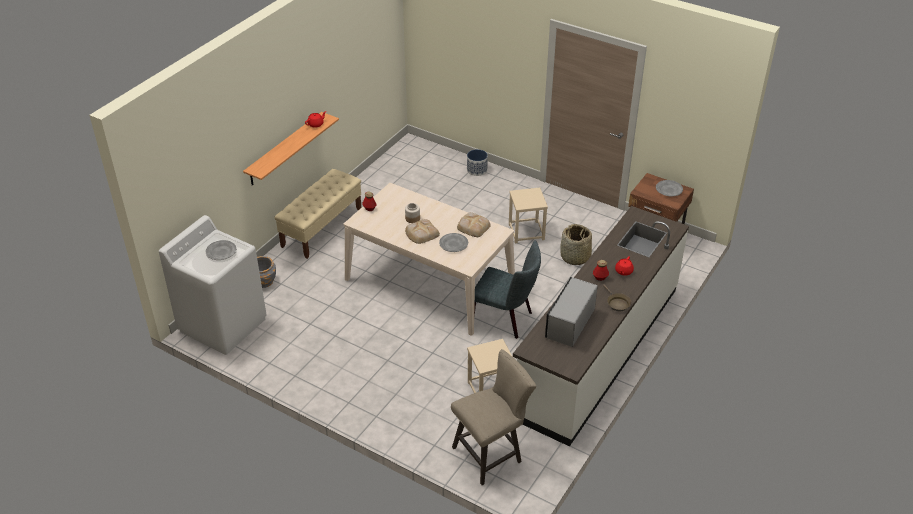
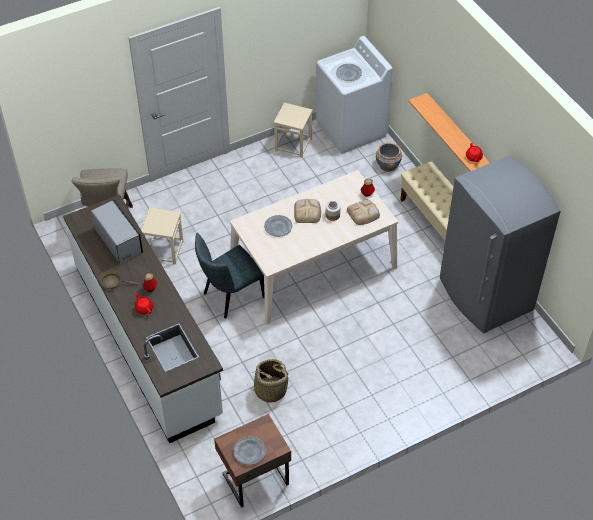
camera: 120 degrees right, 10 degrees up
(385, 182) = (485, 295): none -> grey fridge
(473, 226) = (291, 250): bread -> bread (364, 214)
(477, 170) = (463, 381): planter -> none
(526, 232) = (334, 370): beige stool -> beige stool (293, 144)

